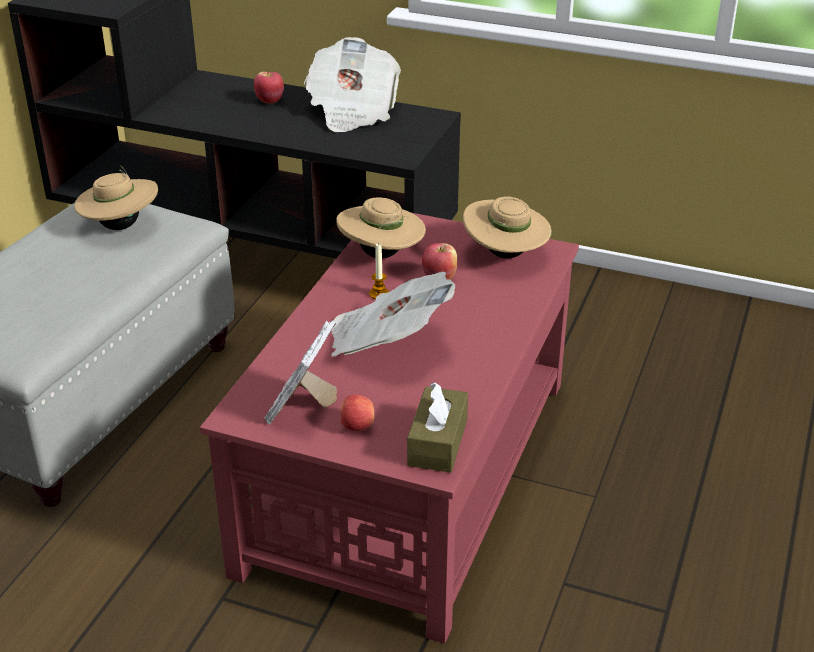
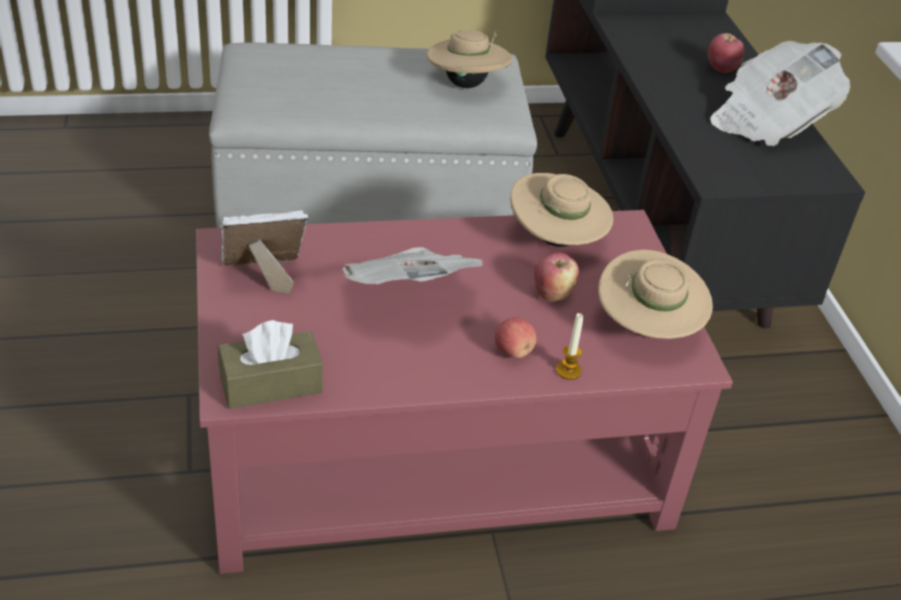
camera: 55 degrees right, 5 degrees up
(357, 426) = (259, 320): apple -> apple (513, 351)
(379, 294) = (486, 262): candle -> candle (568, 371)

